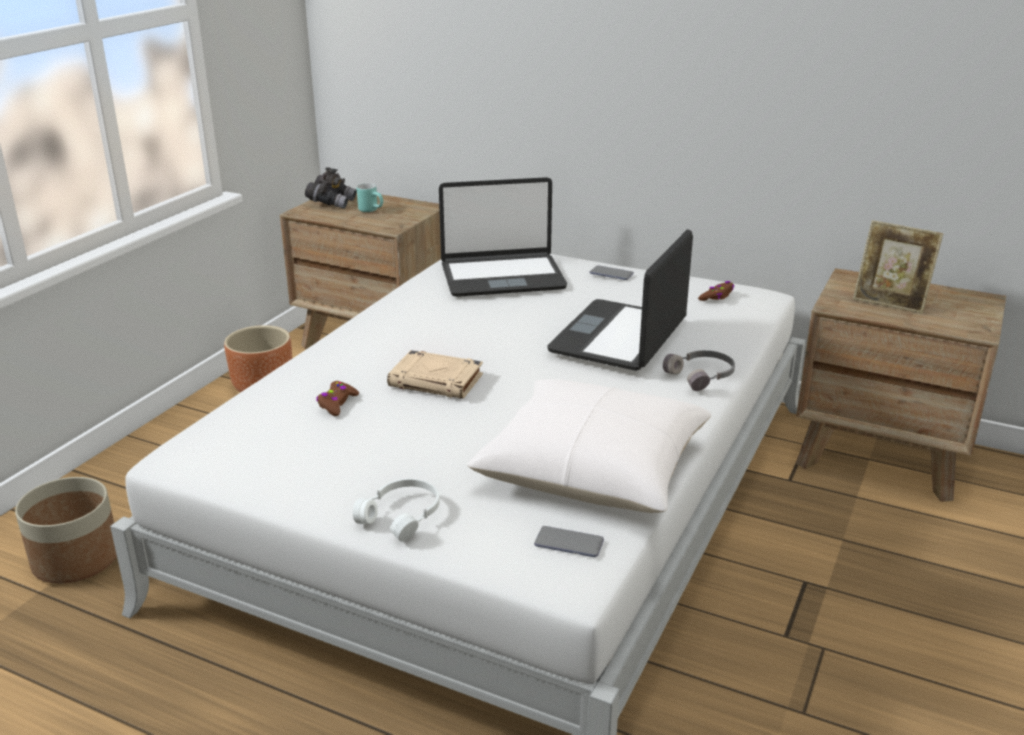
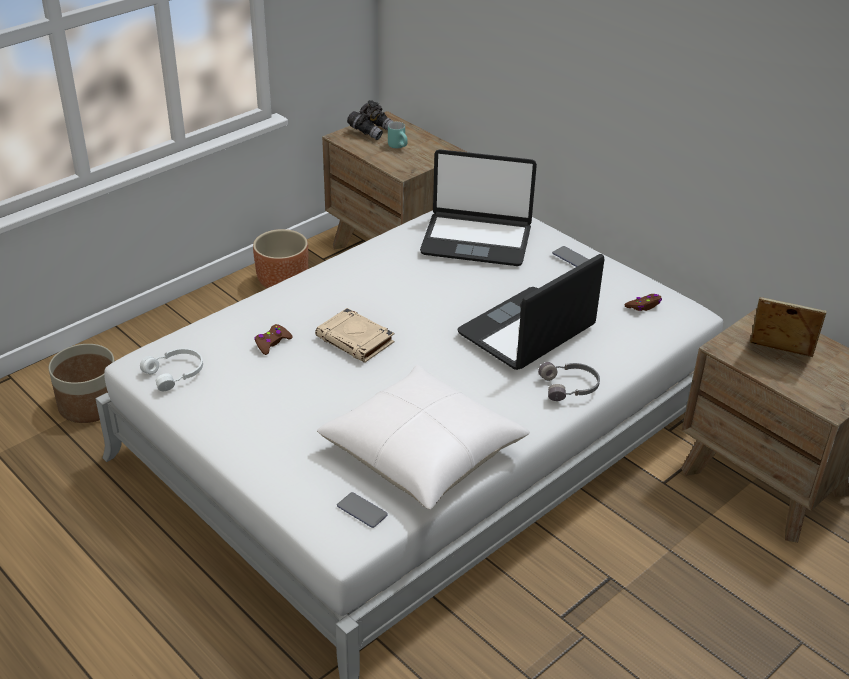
camera: 20 degrees right, 10 degrees up
(403, 516) = (263, 455): white headphones -> white headphones (176, 374)
(890, 302) = (779, 355): picture frame -> picture frame turned 150 degrees clockwise

